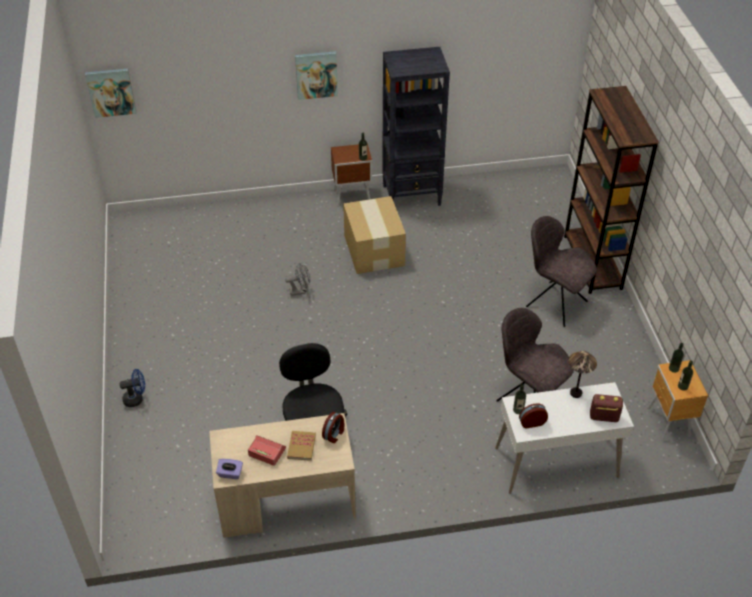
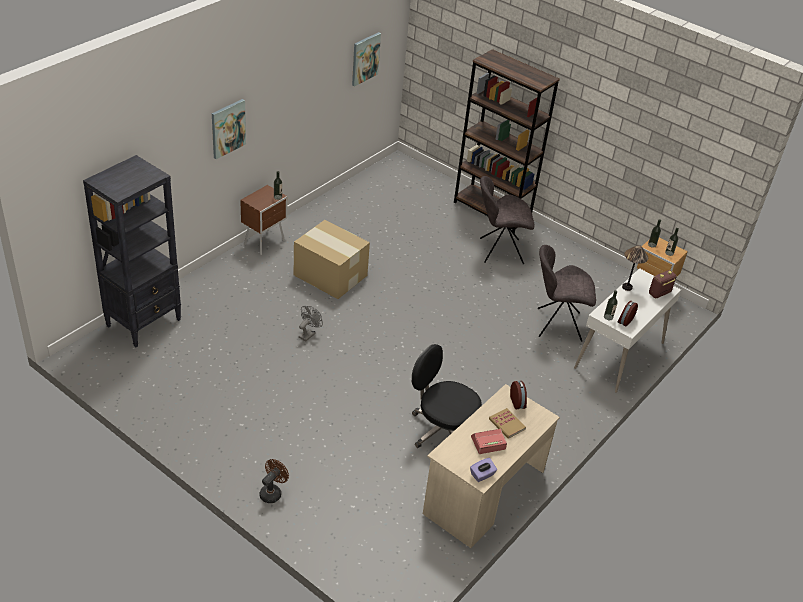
camera: 45 degrees left, 5 degrees down
(111, 92) = (54, 212): picture -> picture (365, 58)
(136, 399) = (272, 492): blue fan -> brown fan
(412, 195) = (311, 220): black bookcase -> black bookcase (144, 322)

